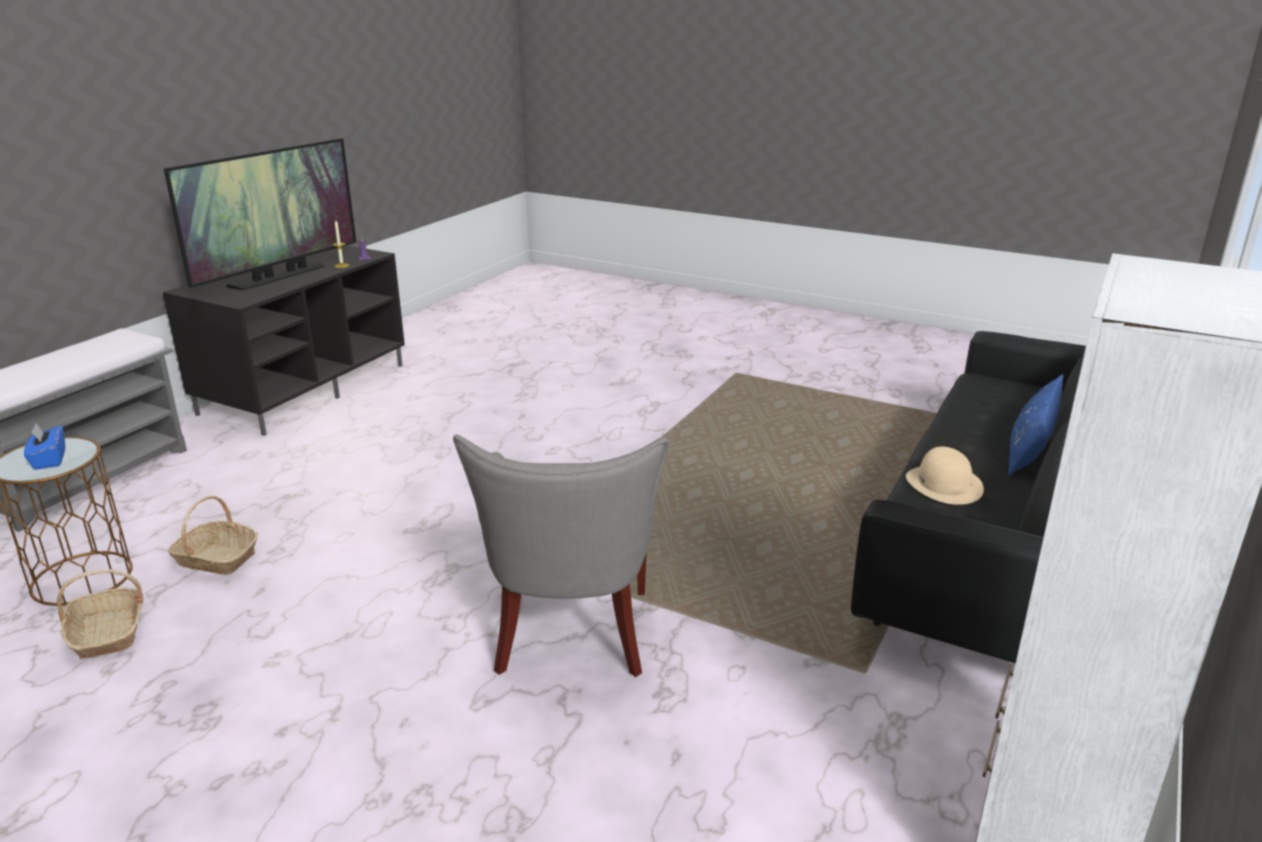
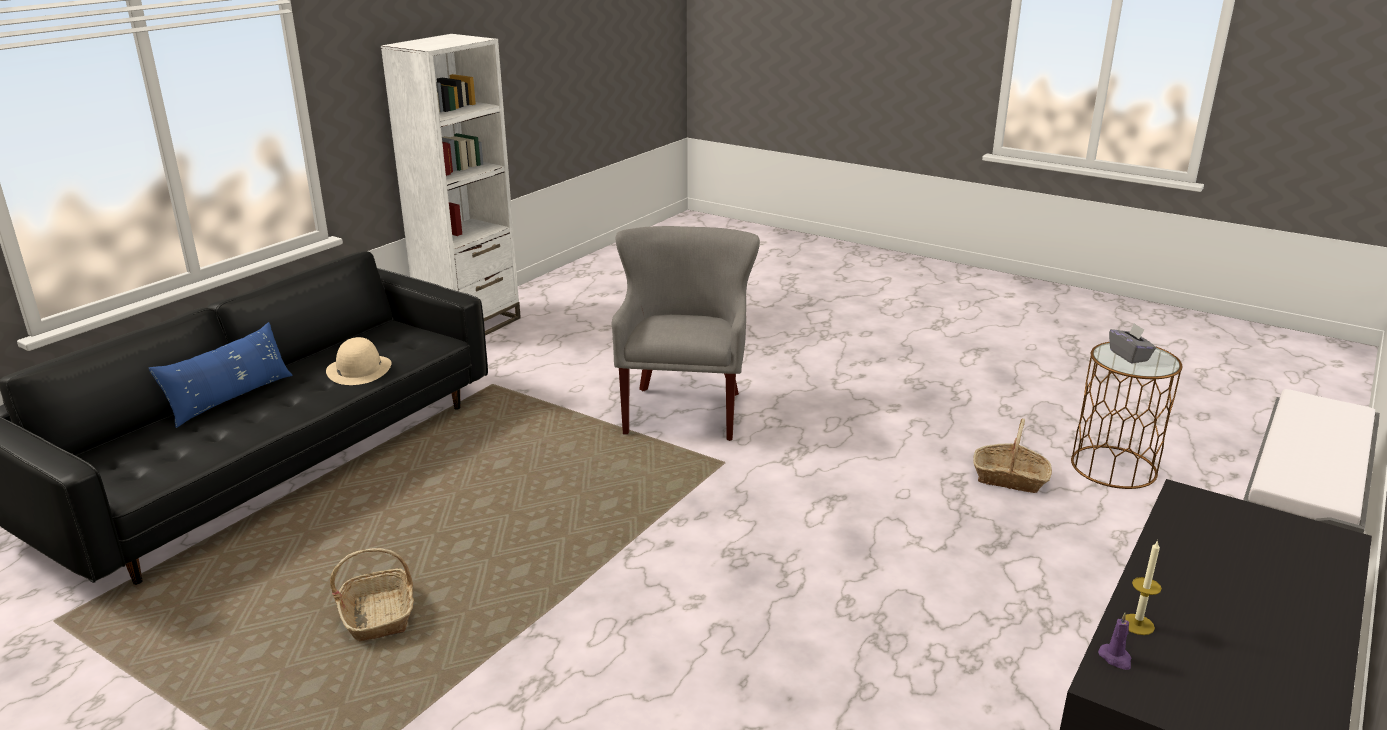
camera: 175 degrees left, 0 degrees up
(49, 460) = (1129, 356): blue tissue box -> grey tissue box
(108, 633) = (1035, 427): basket -> basket (379, 615)
(279, 276) = (1224, 583): television -> none

